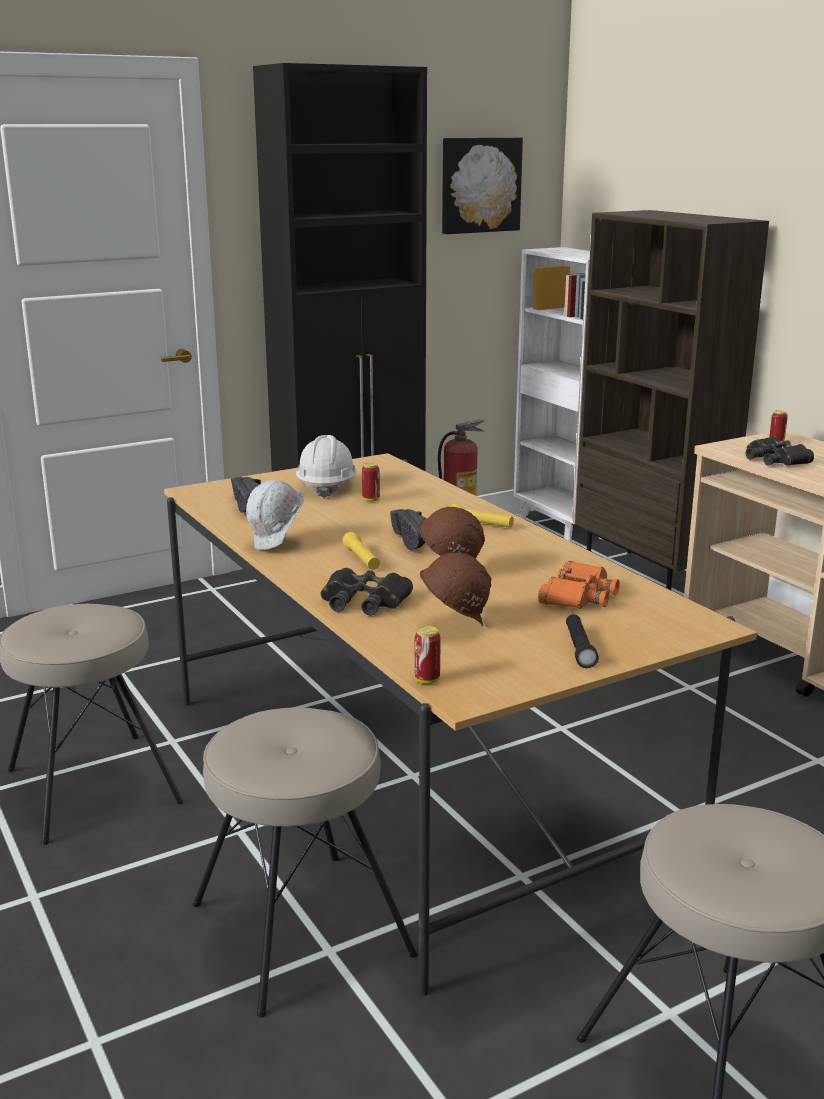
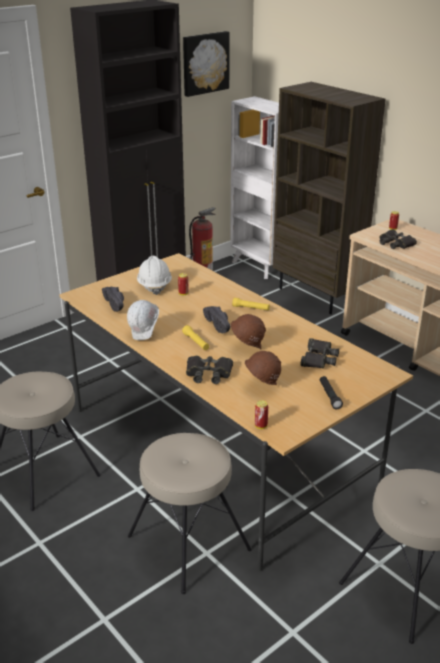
camera: 10 degrees left, 10 degrees up
(578, 595) = (318, 358): orange binoculars -> black binoculars

